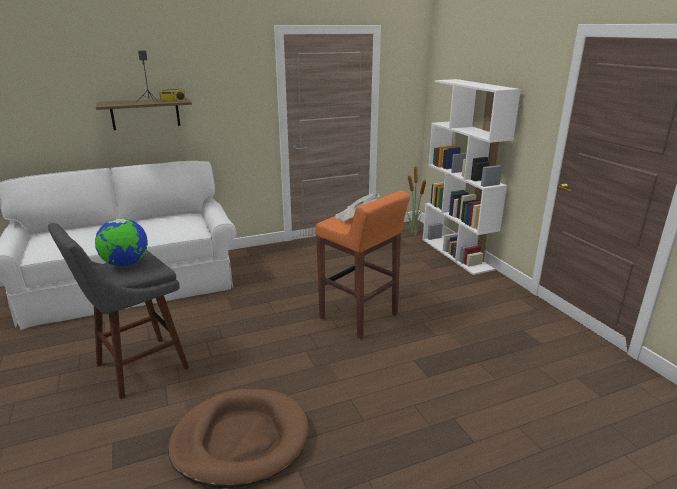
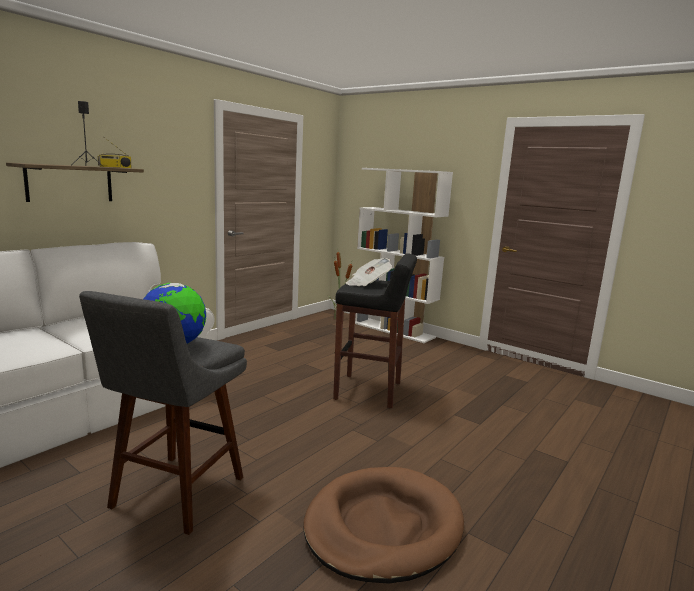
camera: 30 degrees left, 10 degrees down
(359, 317) = (369, 391): orange stool -> black stool

